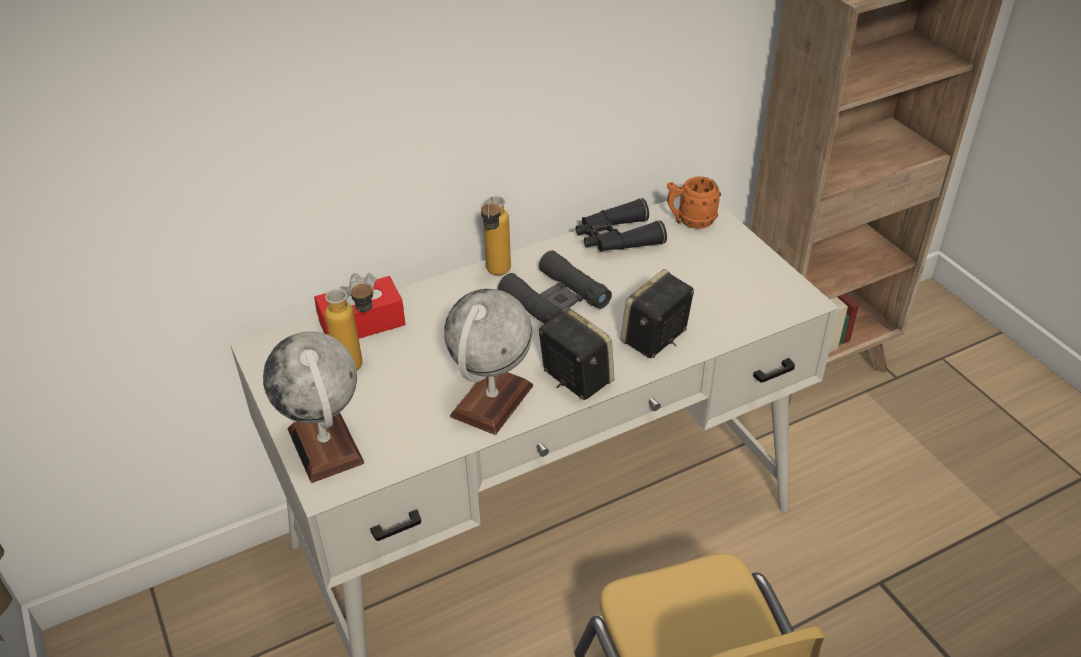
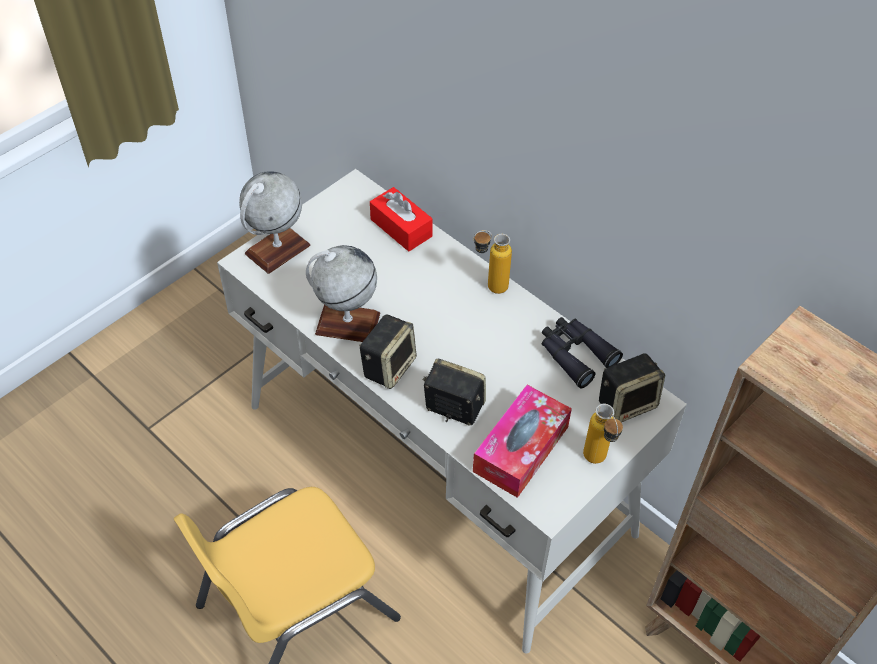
camera: 70 degrees right, 10 degrees up
(360, 365) = (358, 241): bottle -> bottle (597, 463)
(555, 301) = (473, 332): black binoculars -> none
(690, 221) = (627, 402): orange mug -> speaker
(725, 302) = (521, 449): none -> tissue box

